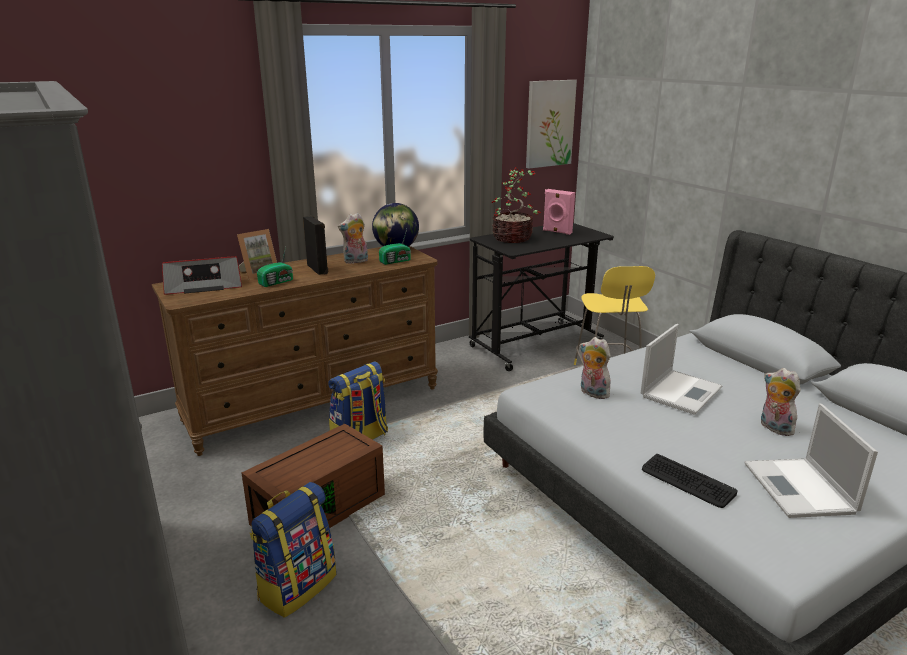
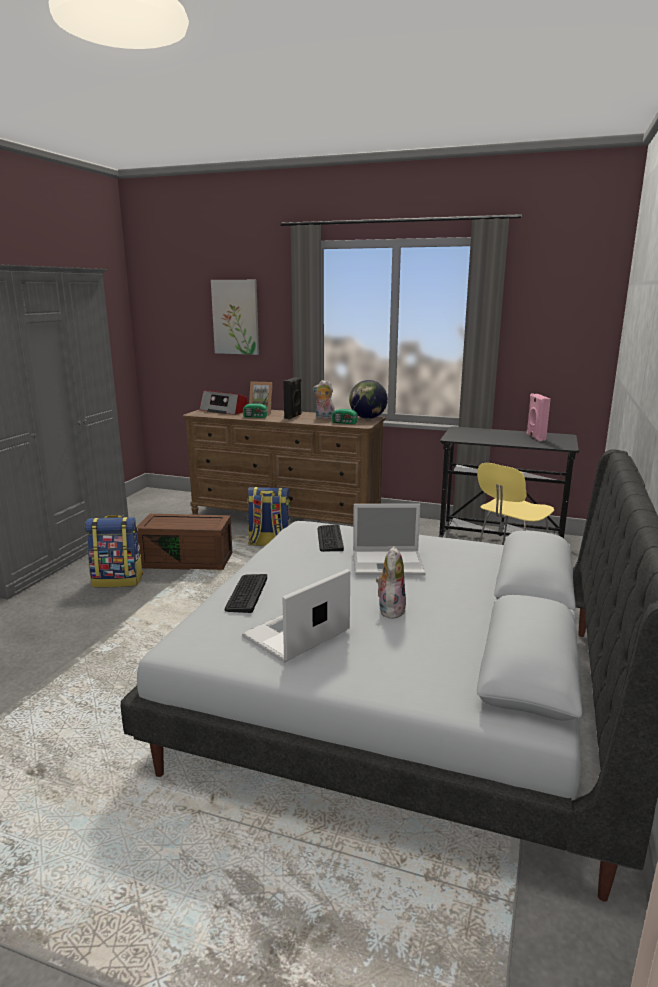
camera: 50 degrees right, 5 degrees down
(513, 238) = (482, 433): potted plant -> none
(549, 123) = (573, 332): picture -> picture (236, 317)
(592, 393) = (330, 538): plush toy -> keyboard

